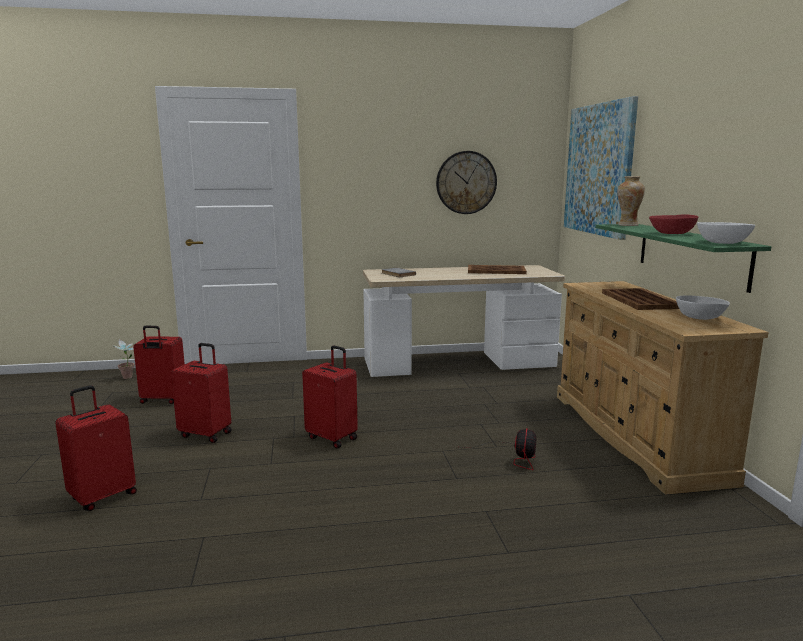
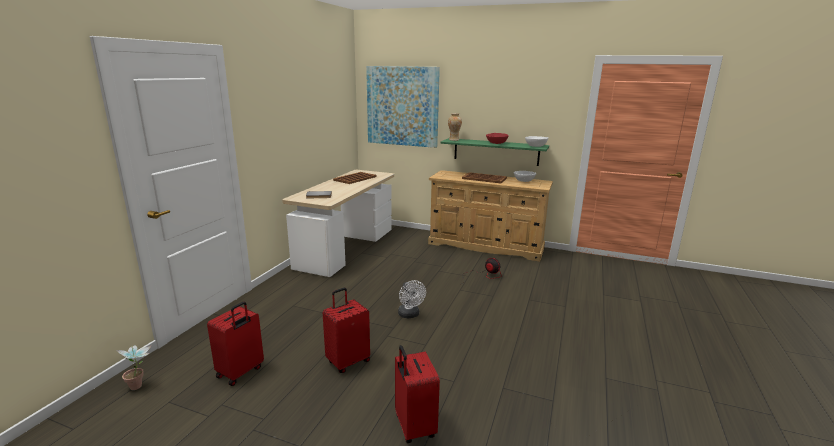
camera: 60 degrees left, 5 degrees up
(332, 438) = (410, 315): red suitcase -> white fan
(466, 182) = (321, 119): wall clock -> none

